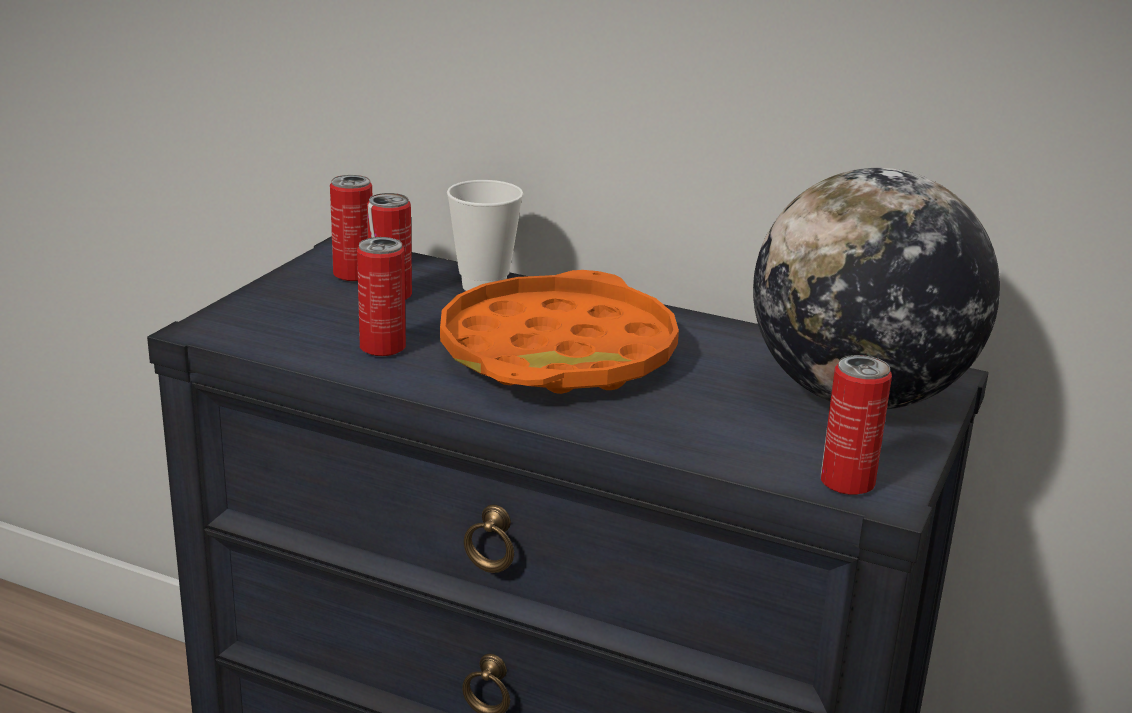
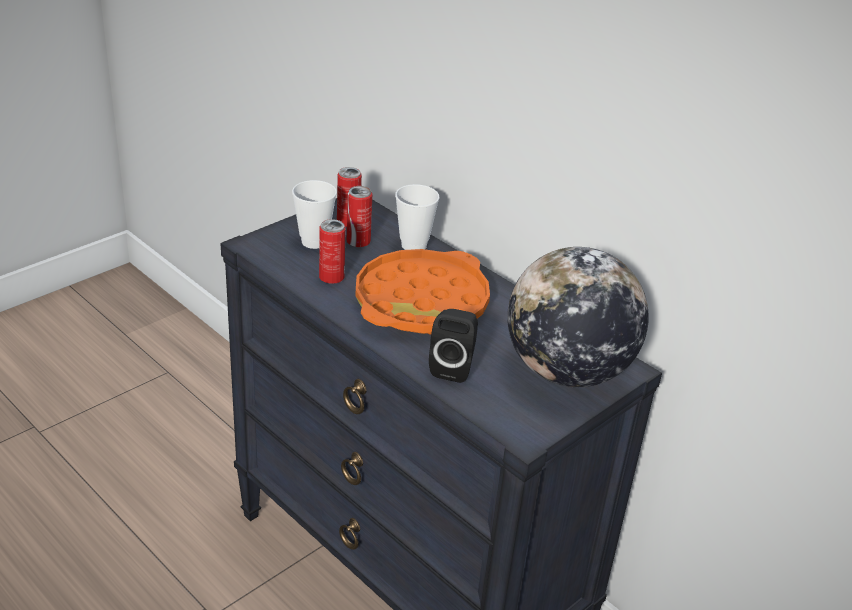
camera: 20 degrees right, 10 degrees up
(315, 308) = (314, 241): none -> cup
(683, 427) = (453, 367): none -> black speaker
(847, 484) = (512, 425): can -> none

